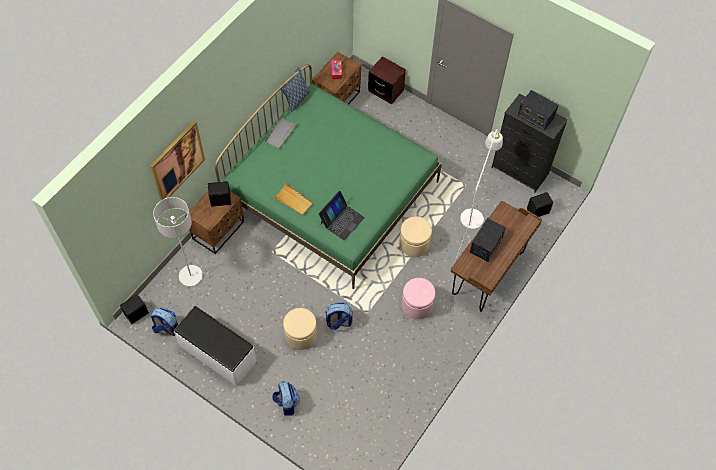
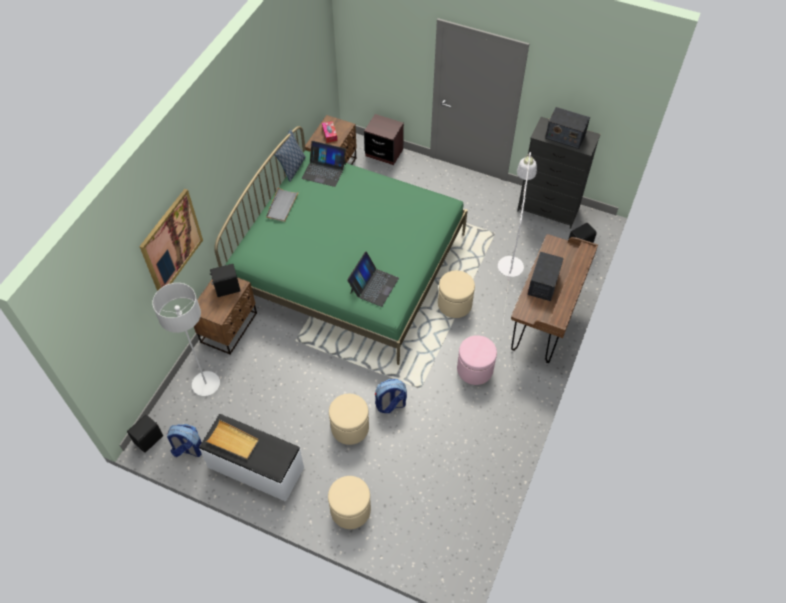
camera: 10 degrees left, 5 degrees down
(286, 403) = (350, 510): backpack -> beige ottoman
(293, 201) = (313, 274): beige tray -> beige tray (233, 441)
(323, 107) = (324, 171): none -> laptop

